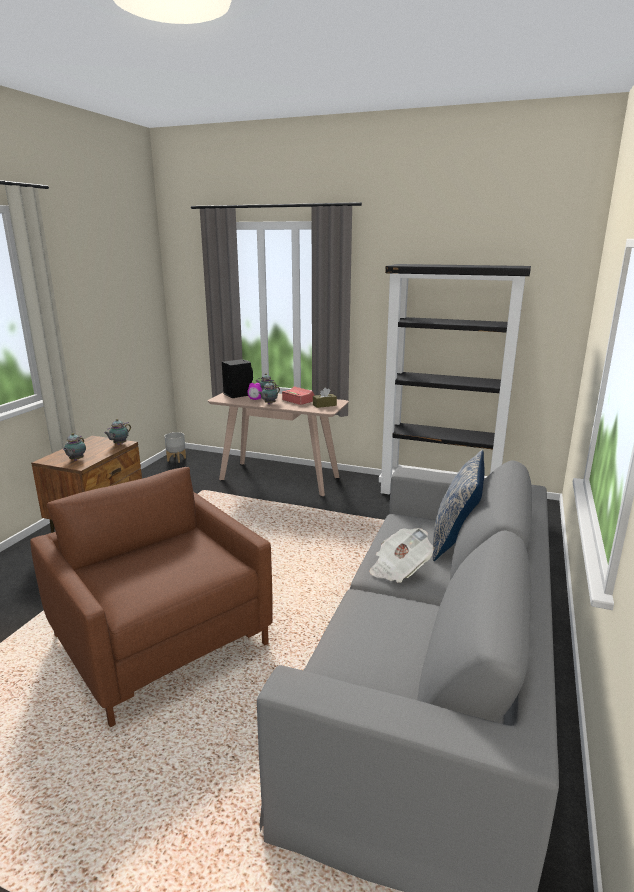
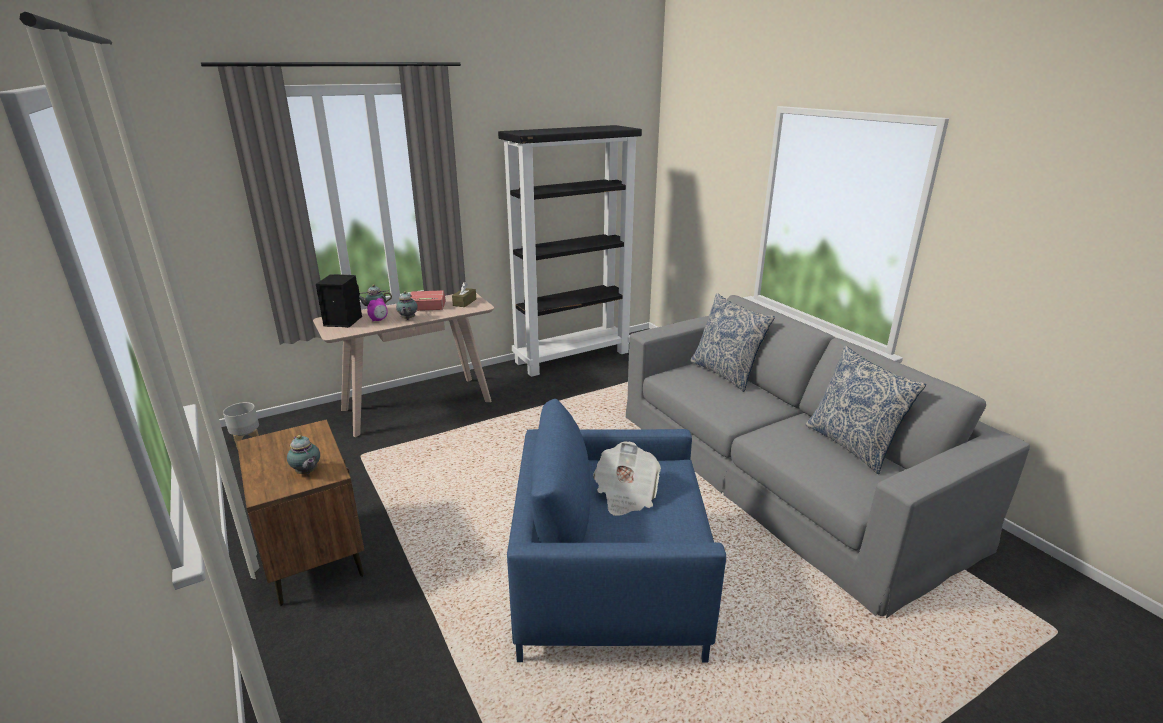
camera: 50 degrees left, 5 degrees up
(119, 444) = (311, 432): teapot -> none
(161, 640) = (609, 586): brown armchair -> blue armchair
(399, 569) = (737, 408): newspaper -> newspaper (625, 494)
(424, 657) = (852, 445): none -> pillow

